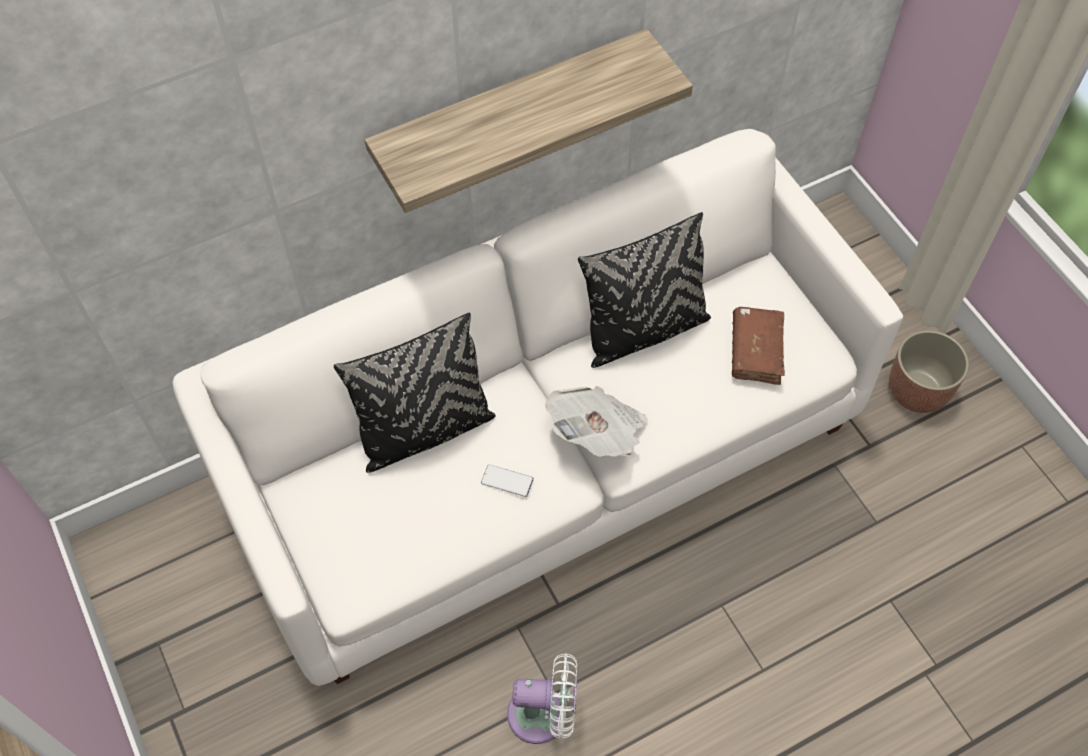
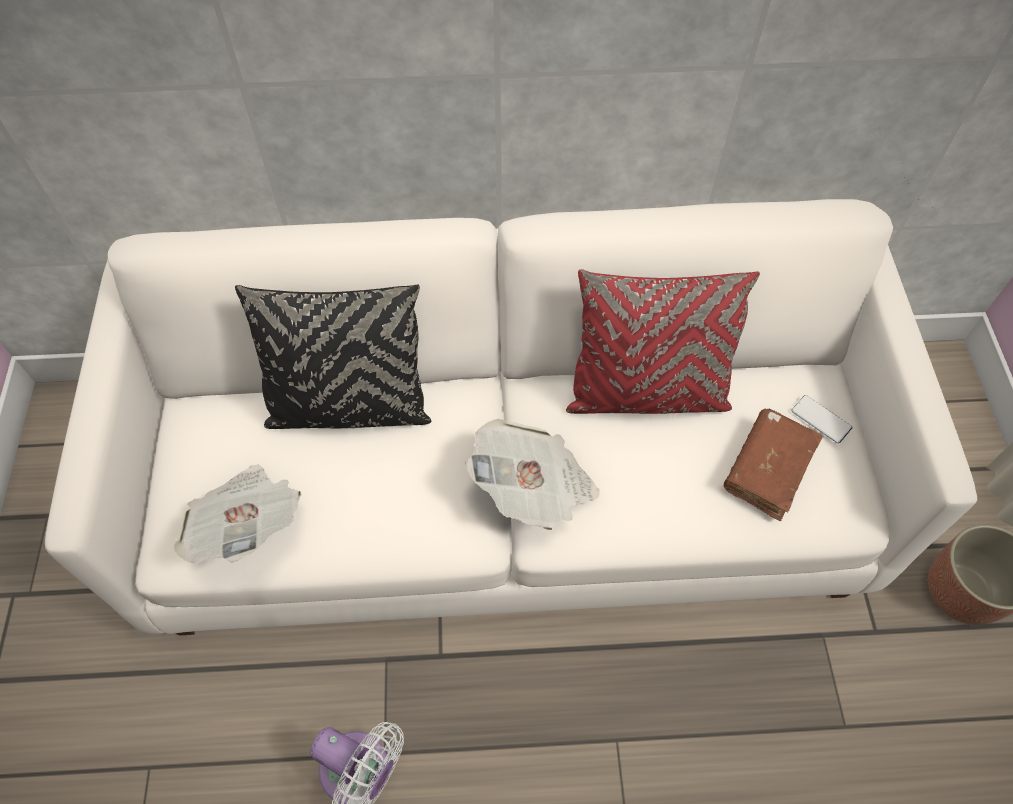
camera: 25 degrees right, 0 degrees up
(398, 548) = (247, 525): none -> newspaper
(507, 481) = (402, 500): phone -> phone (821, 419)
(510, 110) = (561, 60): shelf -> none
(643, 330) = (646, 394): black pillow -> red pillow

